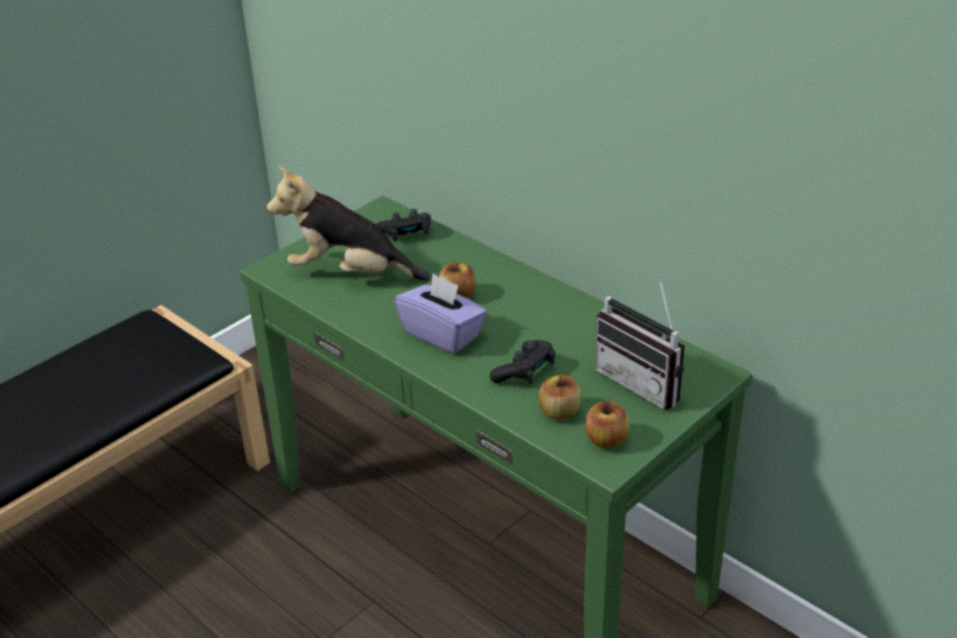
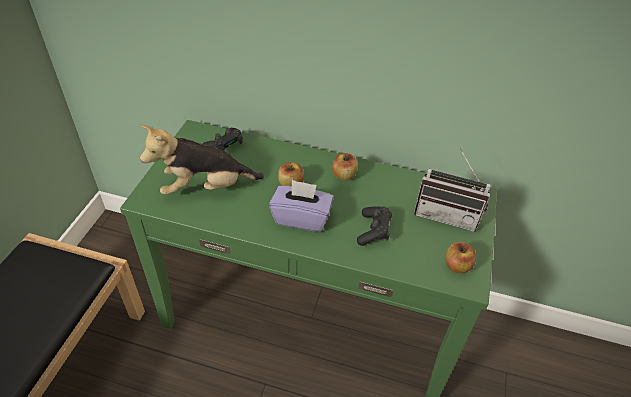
camera: 30 degrees left, 10 degrees up
(559, 412) = (415, 255): apple -> apple (344, 175)

